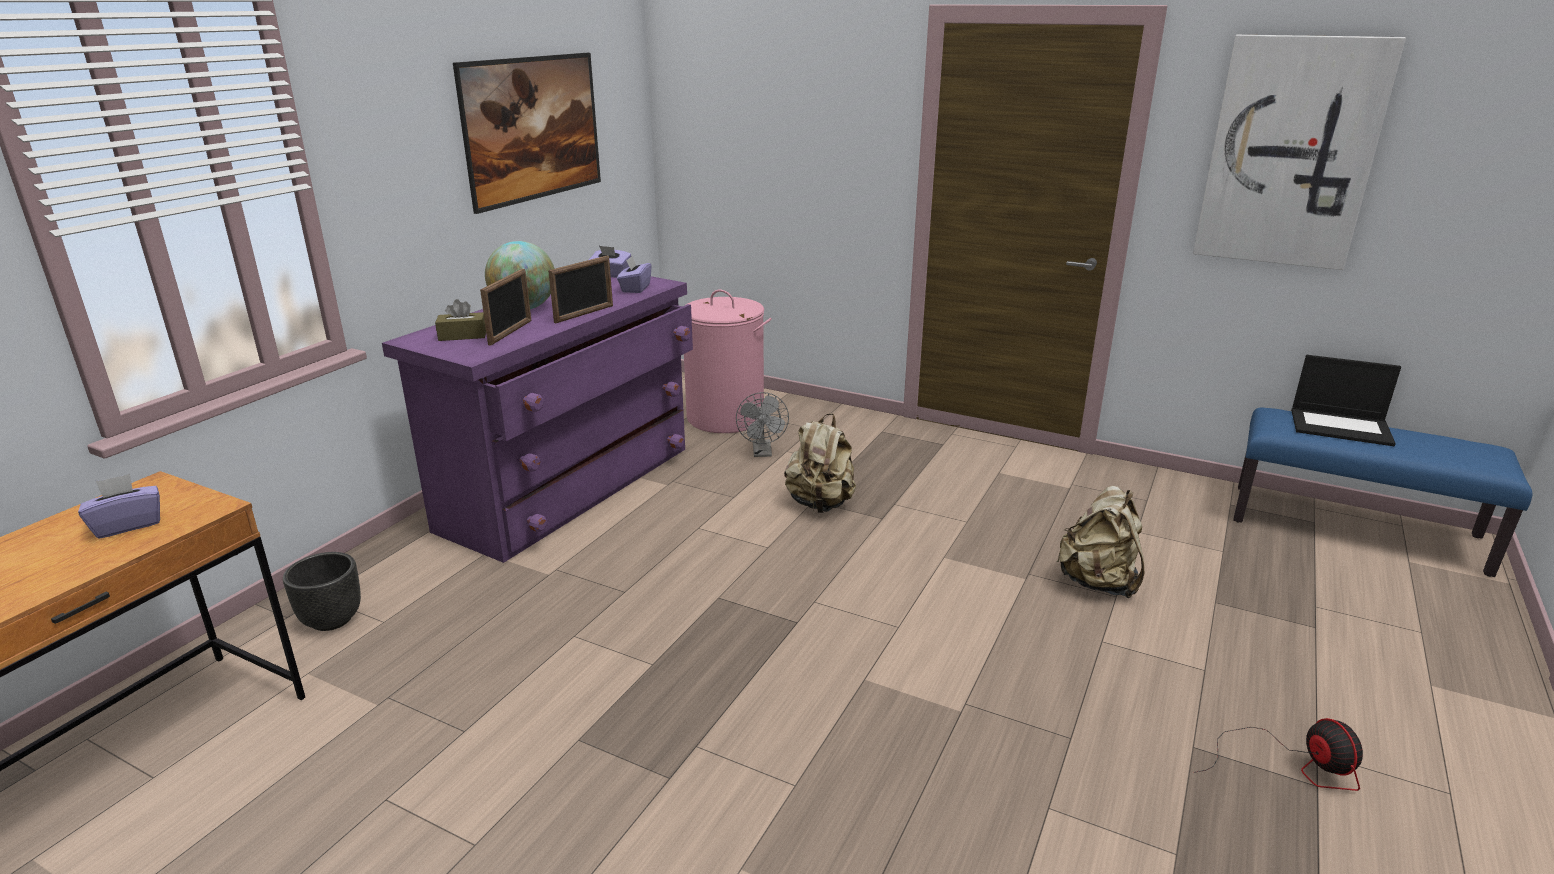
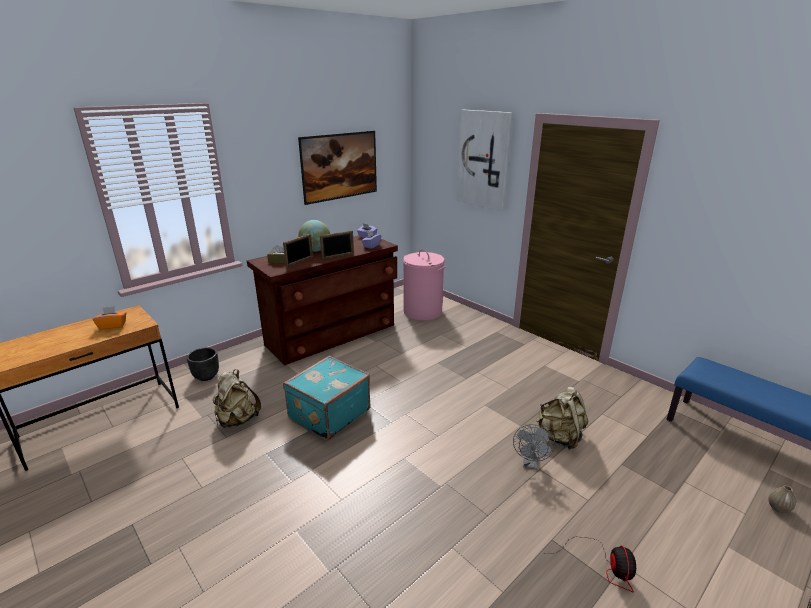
camera: 20 degrees right, 0 degrees up
(128, 525) = (113, 326): purple tissue box -> orange tissue box
(573, 489) = (333, 336): purple dresser -> brown dresser
(661, 635) = (328, 414): none -> turquoise suitcase
(762, 453) = (429, 333): grey fan -> grey fan (530, 464)
(820, 504) = (440, 364): beige backpack -> beige backpack (237, 420)
(1290, 153) = (726, 210): picture -> picture (484, 159)
(1341, 427) = (741, 378): laptop -> none
(1454, 614) = (778, 508): none -> vase

